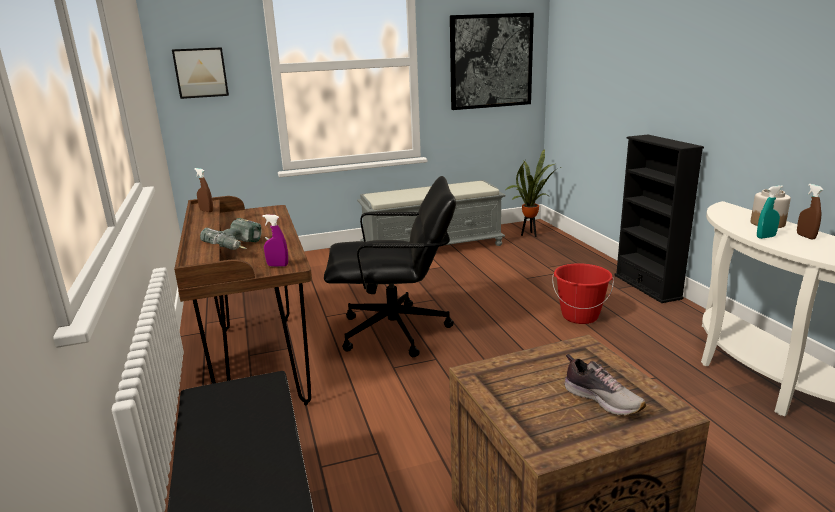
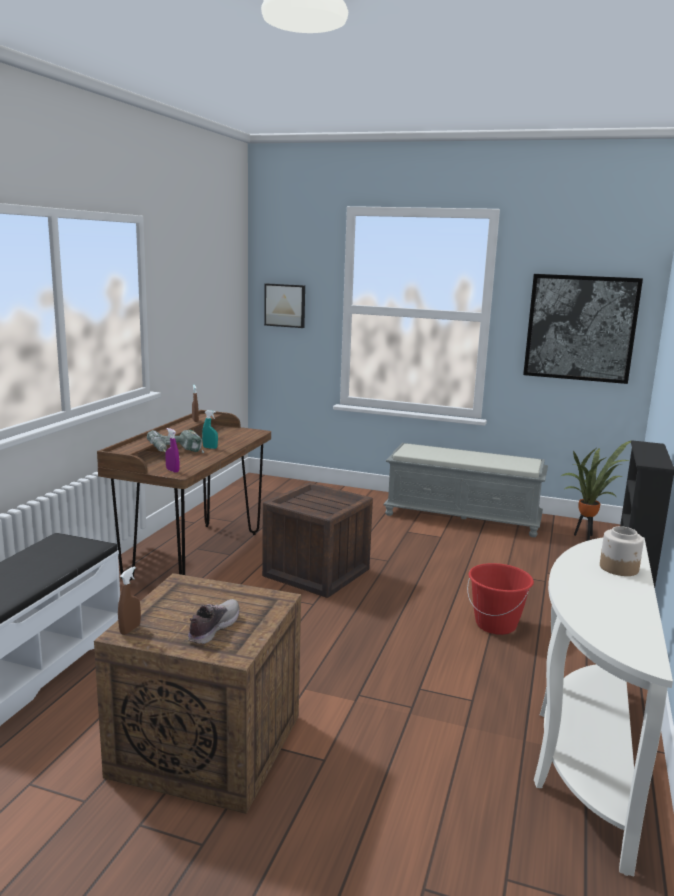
camera: 35 degrees right, 5 degrees down
(396, 332) = (316, 573): black office chair -> crate
(602, 399) = (212, 628): shoe -> shoe turned 150 degrees counterclockwise
(765, 237) = (575, 576): turquoise spray bottle -> turquoise spray bottle (210, 448)
(805, 236) = (619, 590): brown spray bottle -> brown spray bottle (130, 629)

